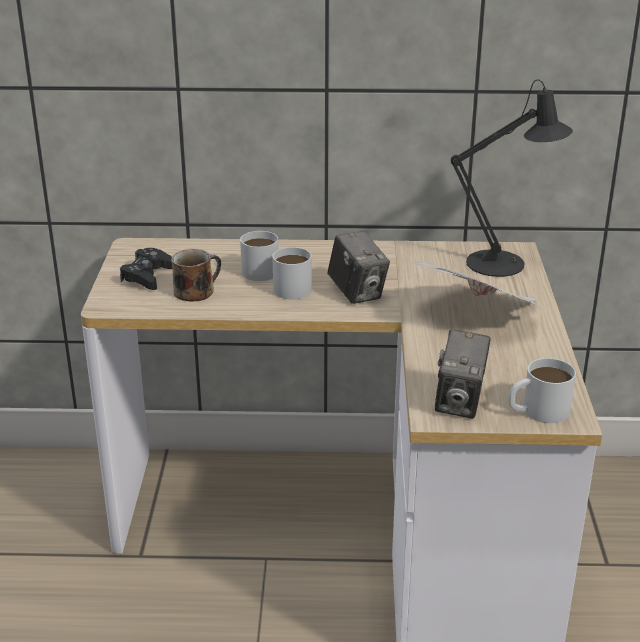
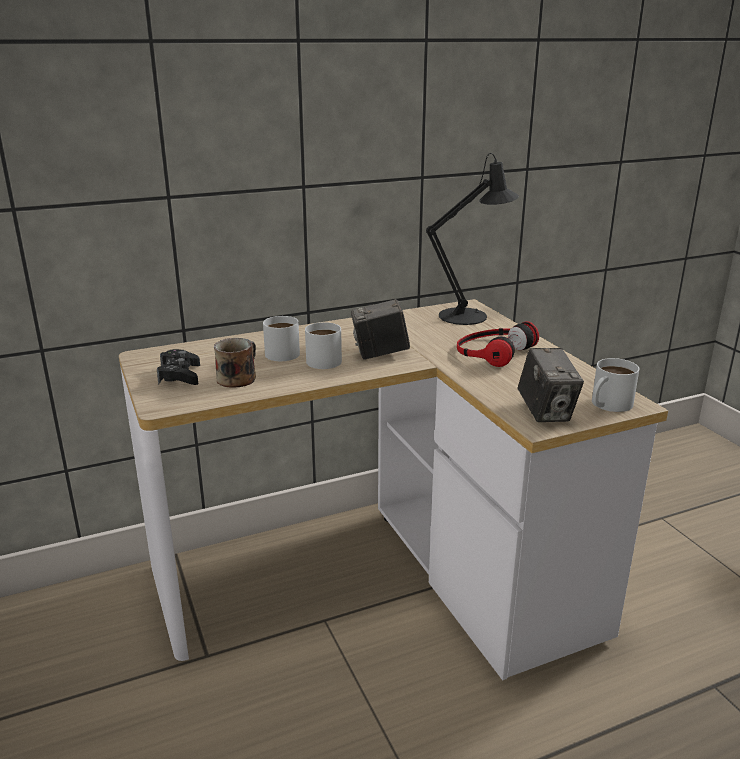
camera: 25 degrees left, 5 degrees down
(357, 293) = (380, 354): camera -> camera turned 135 degrees clockwise
(481, 315) = (492, 351): newspaper -> headphones

